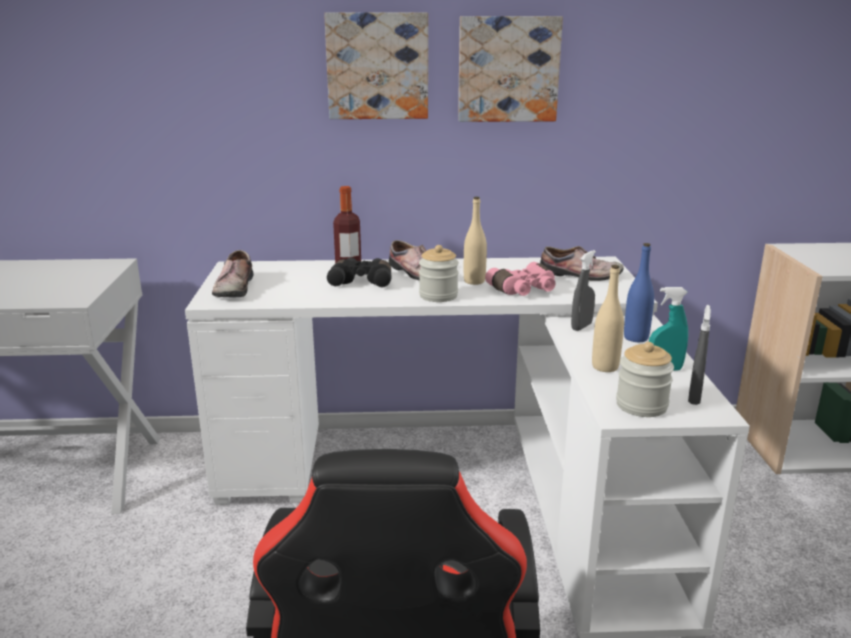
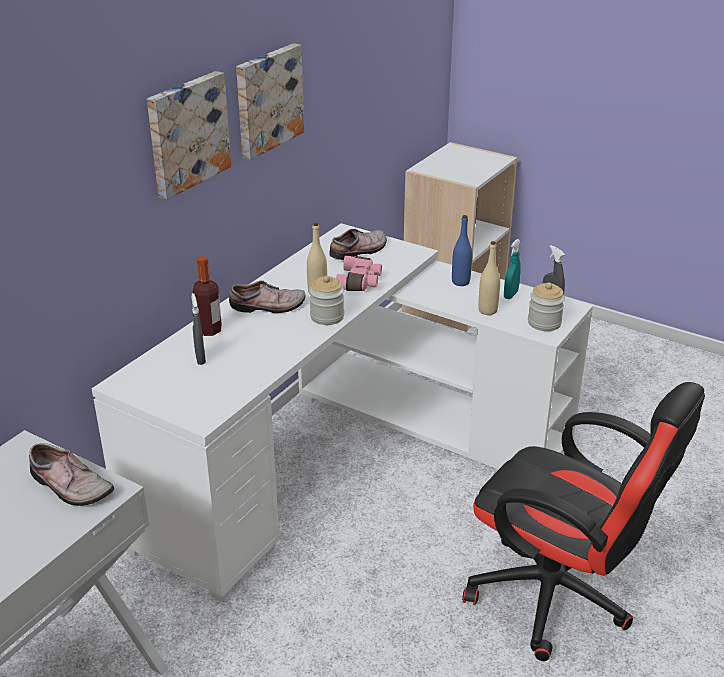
camera: 55 degrees left, 10 degrees up
(233, 288) = (182, 399): shoe -> shoe (69, 487)
(362, 281) = (252, 335): black binoculars -> none
(581, 326) = (423, 291): grey spray bottle -> grey spray bottle (200, 358)

